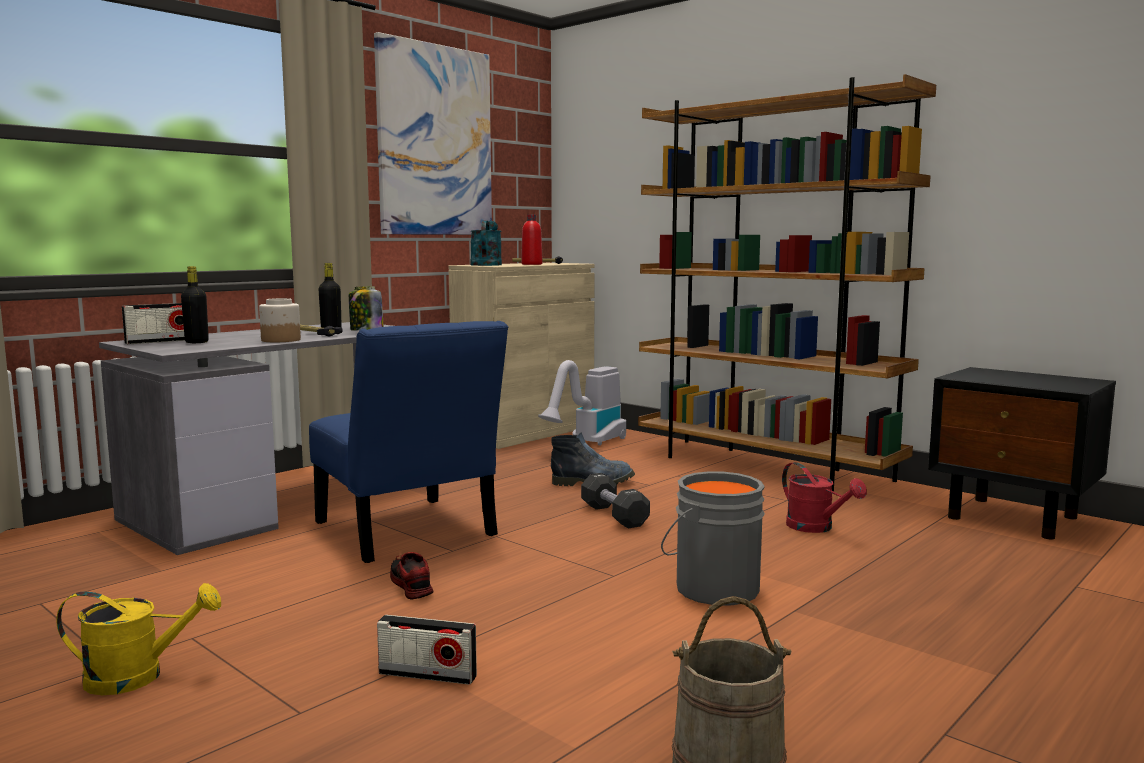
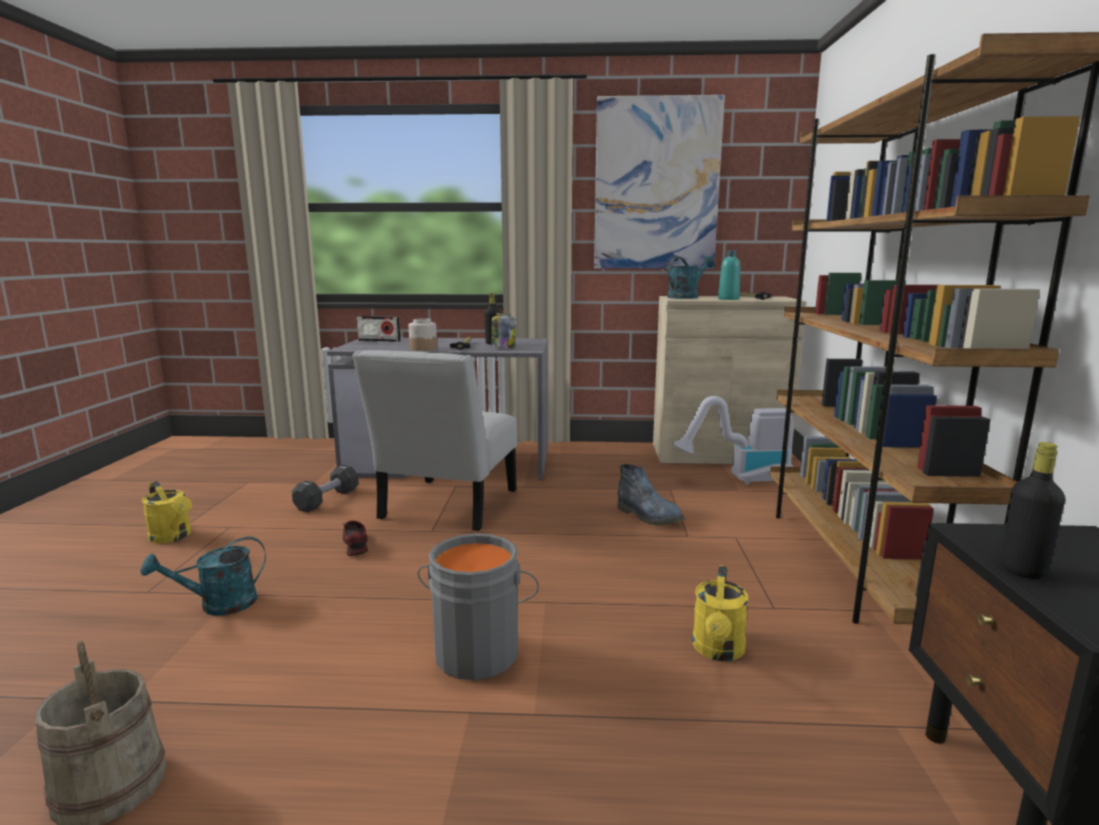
camera: 50 degrees right, 5 degrees up
(196, 342) = (387, 344): black bottle -> black bottle (1022, 570)
(408, 532) = (446, 507): blue chair -> white chair
(410, 586) = (354, 544): shoe -> shoe turned 45 degrees counterclockwise
(427, 675) = (218, 605): radio -> turquoise watering can
(531, 264) = (728, 299): red bottle -> turquoise bottle
(614, 515) = (586, 551): black dumbbell -> black dumbbell (327, 500)
(816, 528) = (718, 651): red watering can -> yellow watering can

